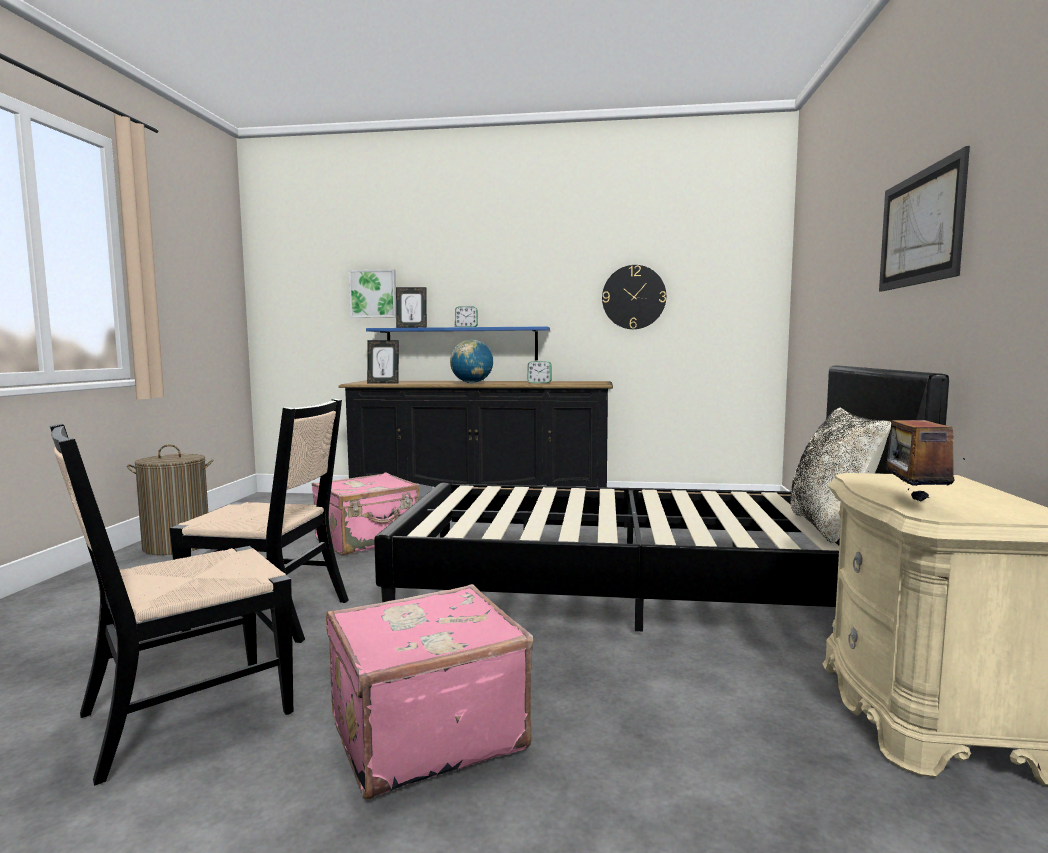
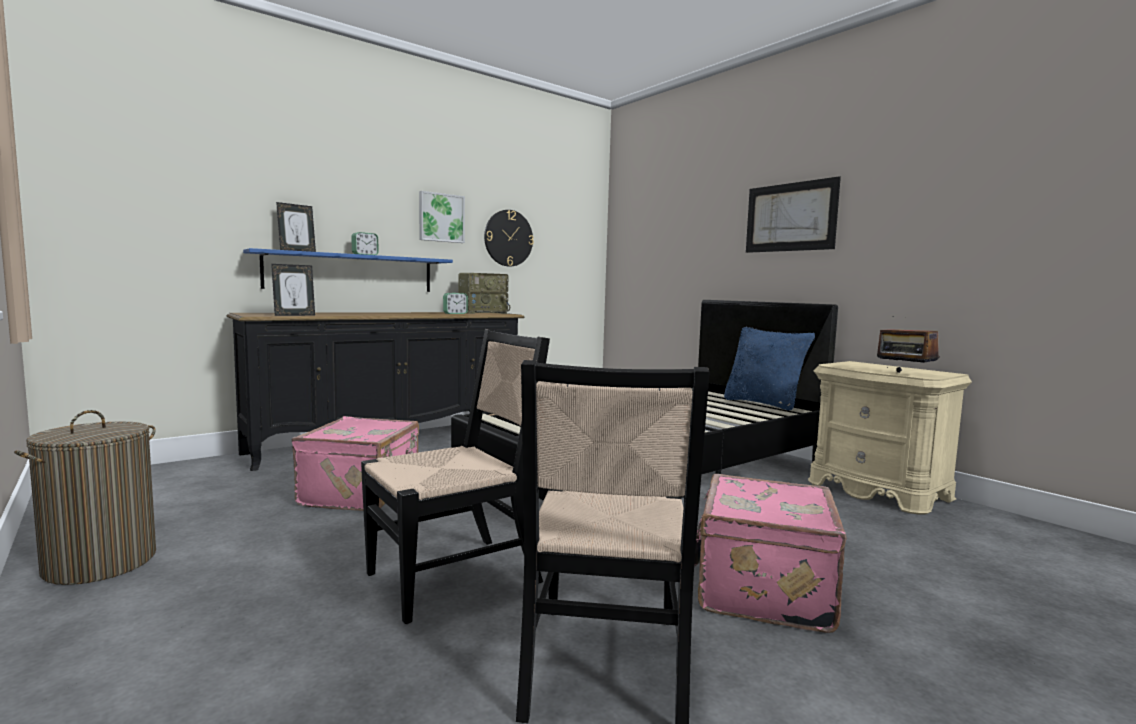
camera: 45 degrees left, 0 degrees up
(373, 294) = (239, 206): picture -> picture (441, 218)
(472, 383) = (394, 314): globe -> none
(583, 382) = (483, 312): none -> radio
(830, 530) = (763, 405): beige pillow -> blue pillow

